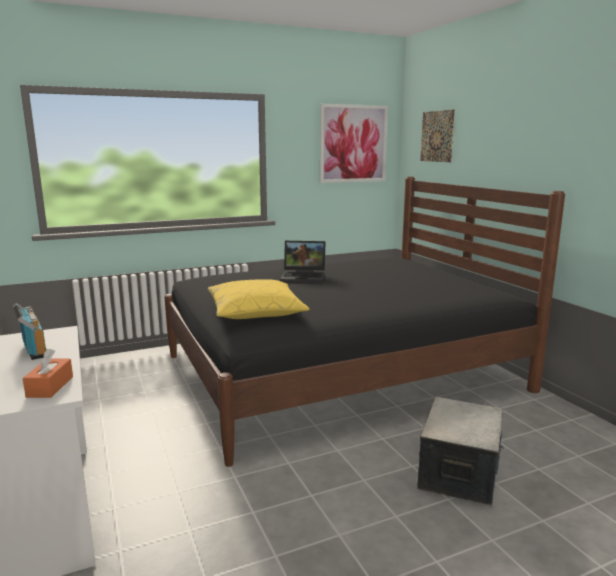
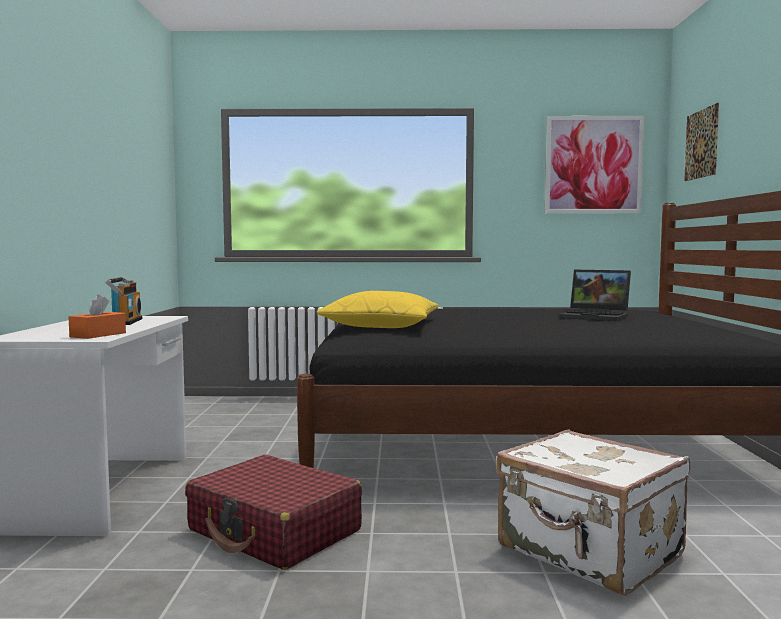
camera: 25 degrees right, 10 degrees down
(237, 515) = (274, 531): none -> red suitcase
(304, 277) = (484, 311): laptop -> laptop (597, 317)
(459, 473) = (589, 553): storage box -> white suitcase

